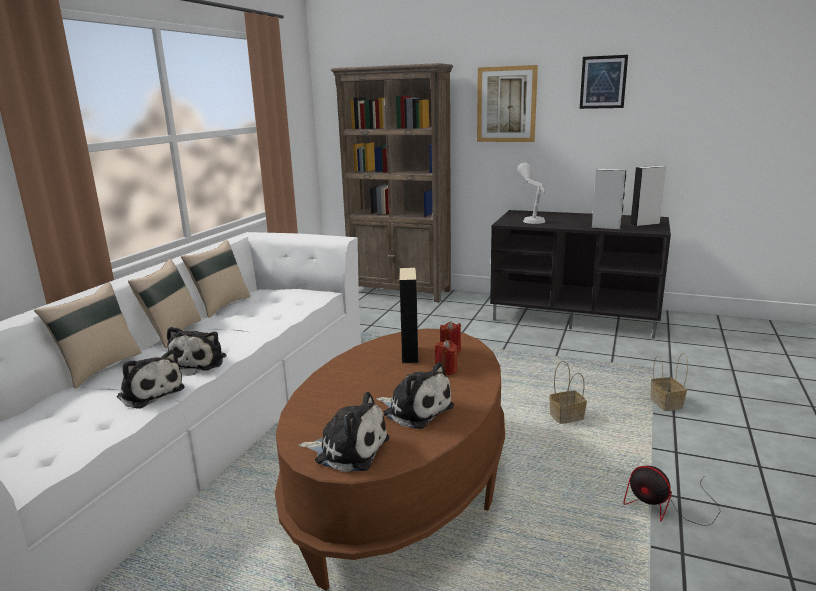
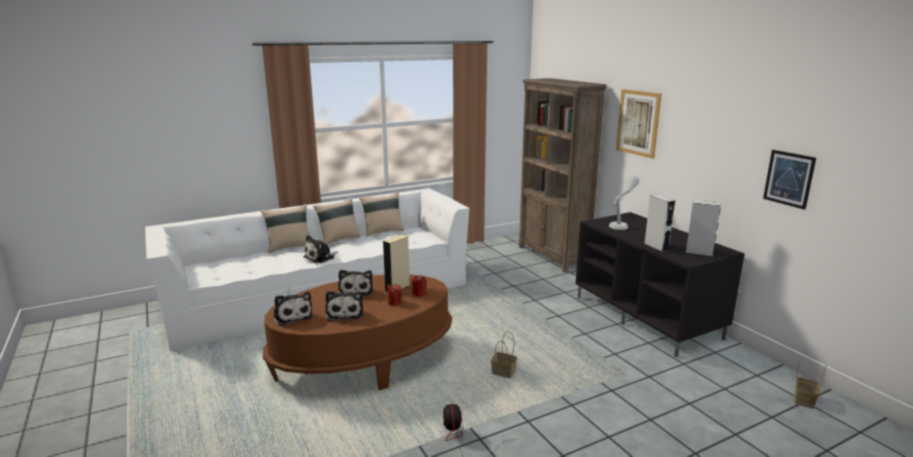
camera: 40 degrees right, 0 degrees up
(149, 392) = (282, 264): plush toy -> plush toy (355, 290)
(603, 82) = (706, 116): picture -> picture (788, 179)
(665, 403) = (583, 395): basket -> basket (804, 399)

